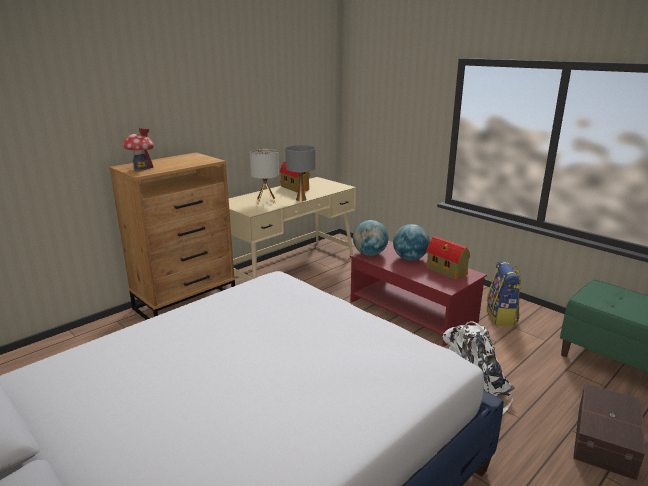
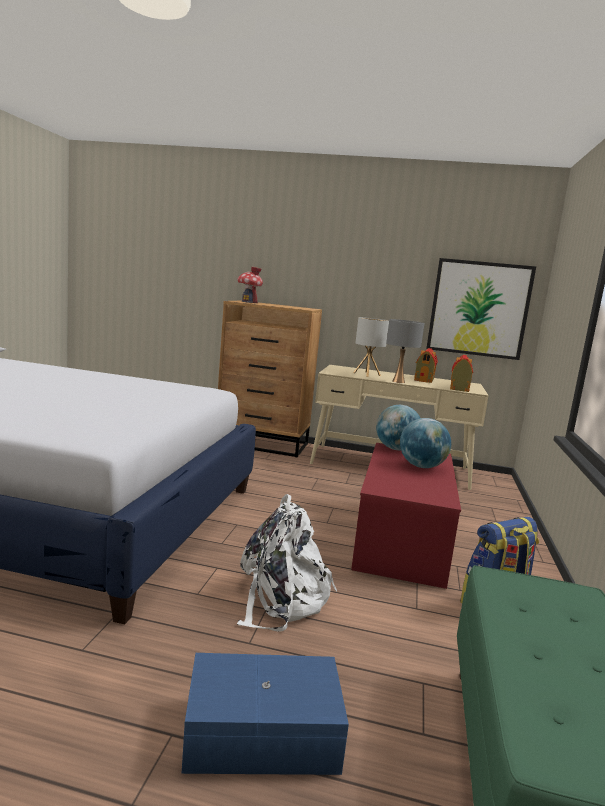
camera: 55 degrees right, 10 degrees down
(307, 119) = (479, 309): none -> picture
(447, 271) = (422, 486): toy house -> toy house (459, 388)
(607, 440) = (263, 736): brown storage box -> blue storage box

